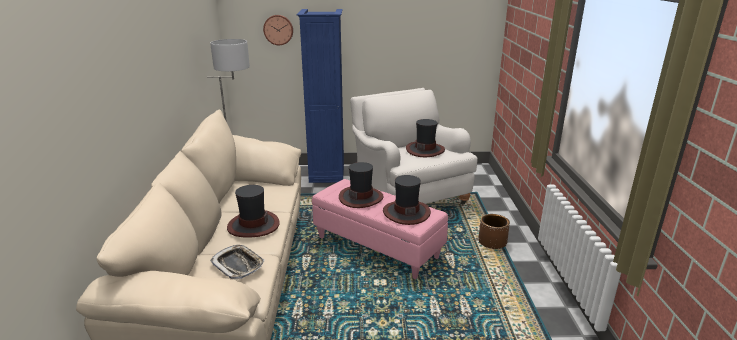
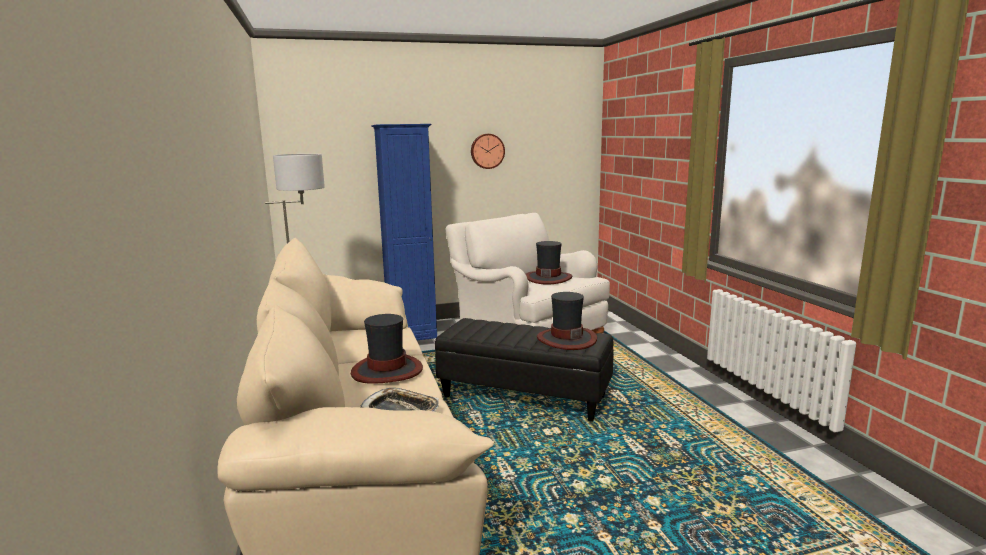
camera: 15 degrees left, 10 degrees down
(278, 29) = (341, 152): wall clock -> wall clock (487, 151)
(361, 197) = (500, 332): hat -> none
(376, 248) = (523, 398): pink ottoman -> black ottoman
(492, 242) = (653, 373): brown planter -> none

